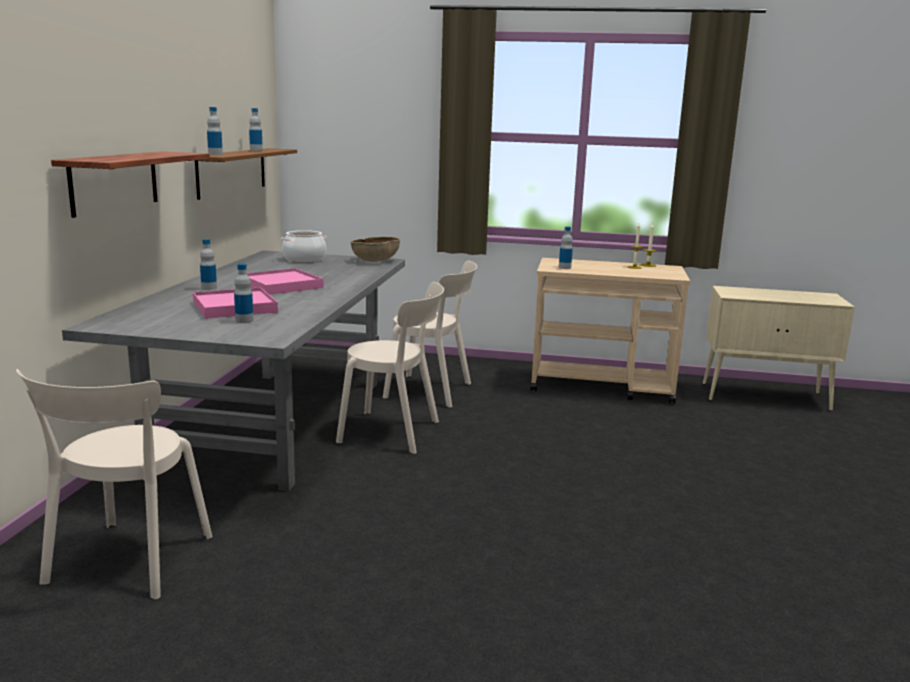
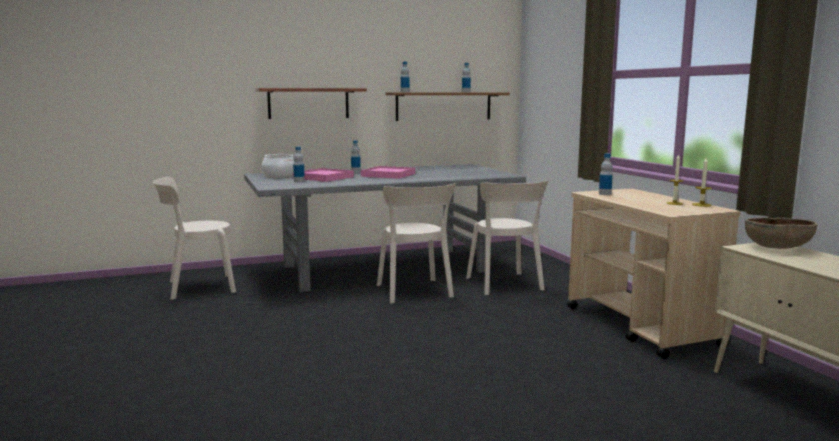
camera: 60 degrees right, 5 degrees down
(304, 259) = (467, 169): cooking pot -> cooking pot (280, 176)
(375, 261) = (500, 174): brown bowl -> brown bowl (777, 248)

